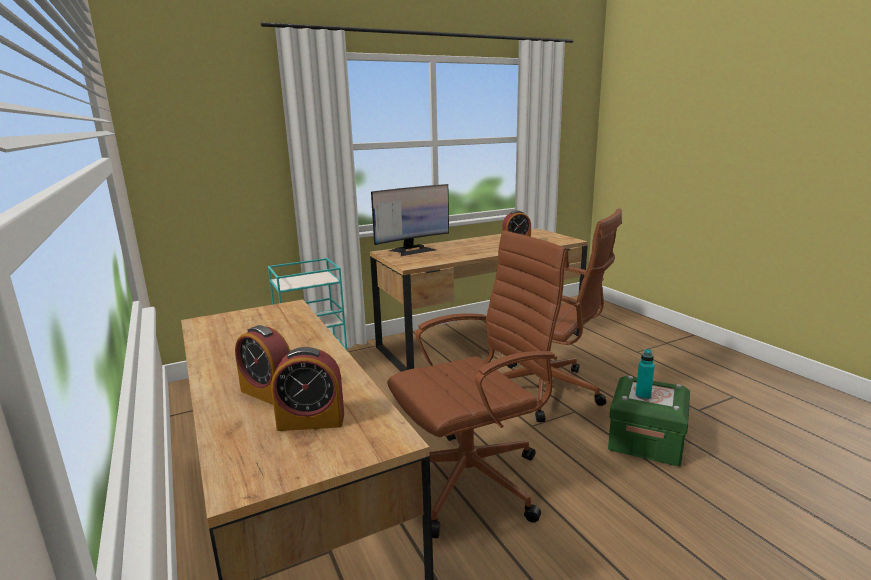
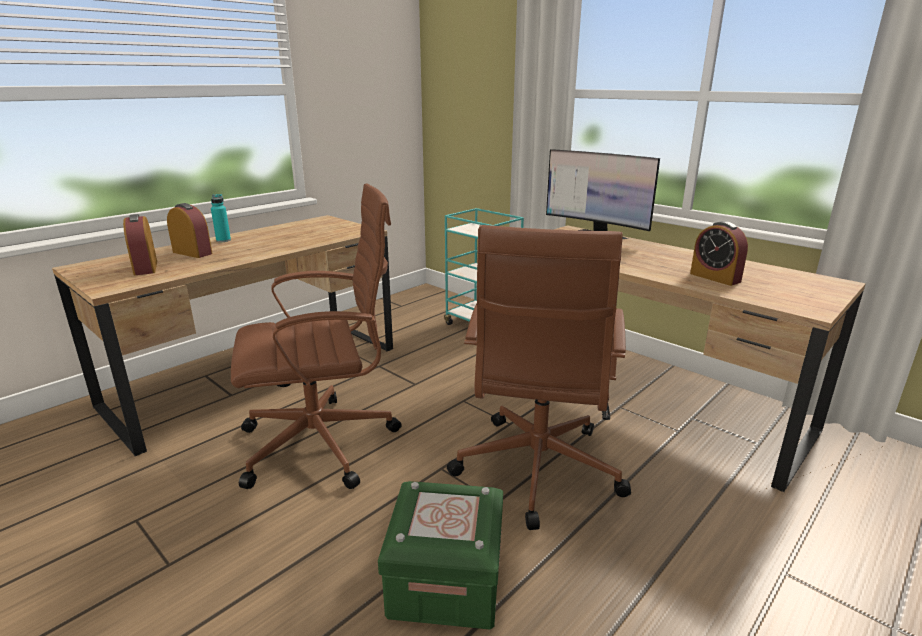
camera: 70 degrees right, 5 degrees up
(268, 393) = (192, 253): alarm clock -> alarm clock turned 105 degrees clockwise
(473, 480) = (324, 443): brown office chair -> brown office chair turned 60 degrees counterclockwise
(643, 396) = (429, 504): turquoise bottle -> turquoise bottle (223, 240)

